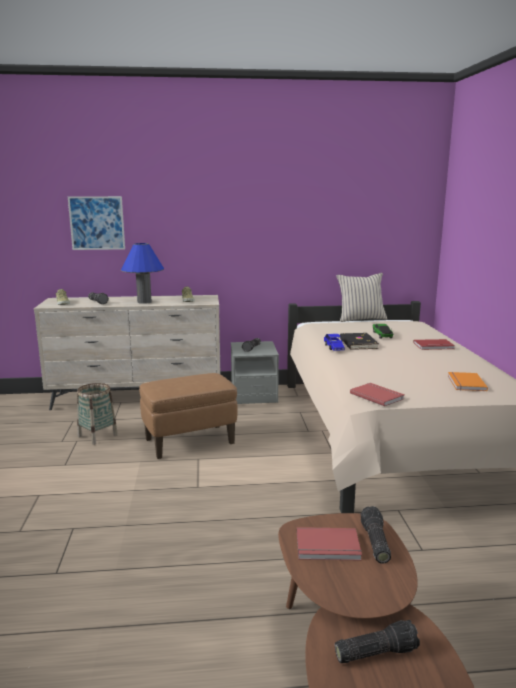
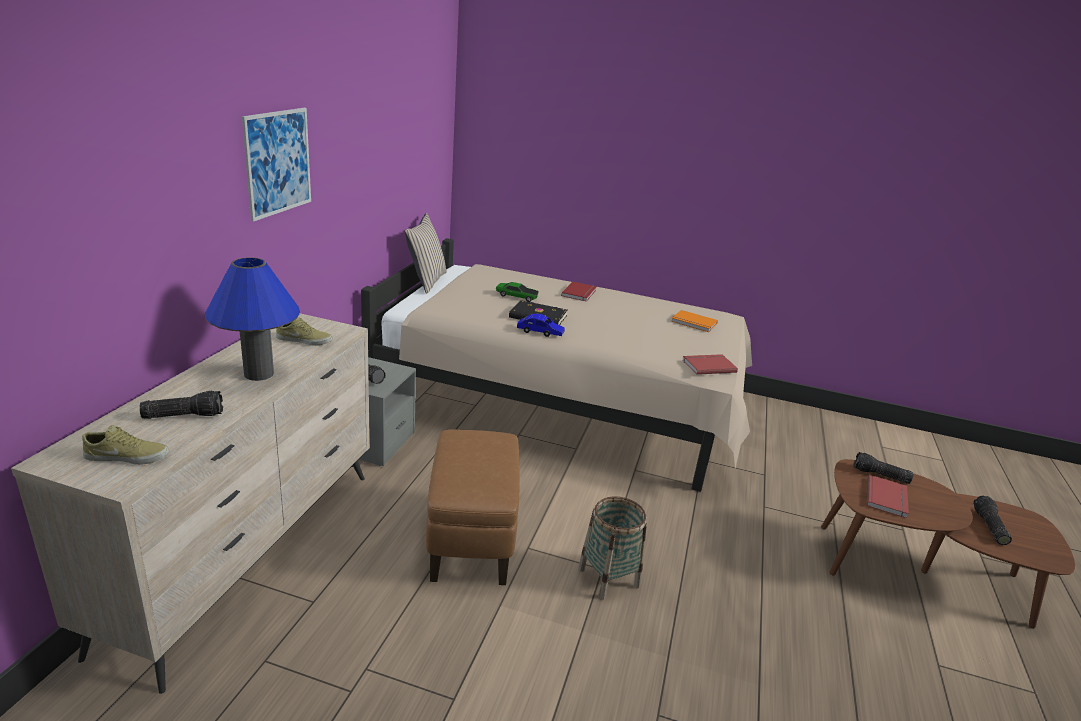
camera: 70 degrees left, 10 degrees up
(97, 223) = (93, 237): picture -> picture (278, 162)
(97, 436) = (368, 636): basket -> basket (608, 577)

